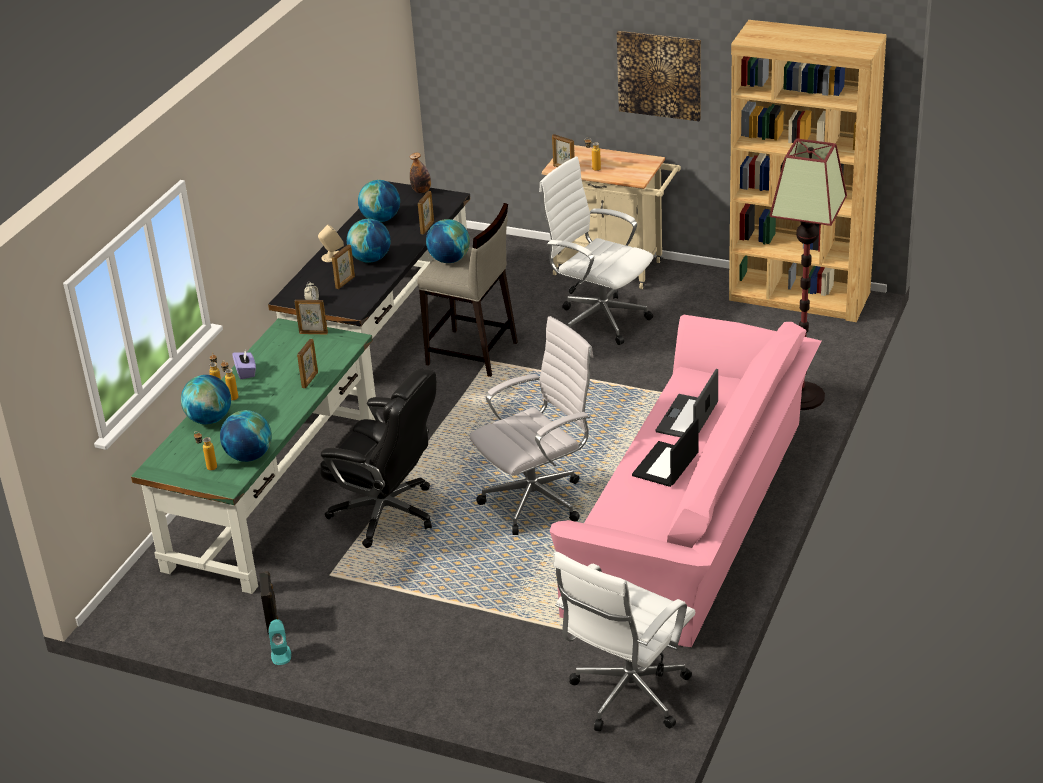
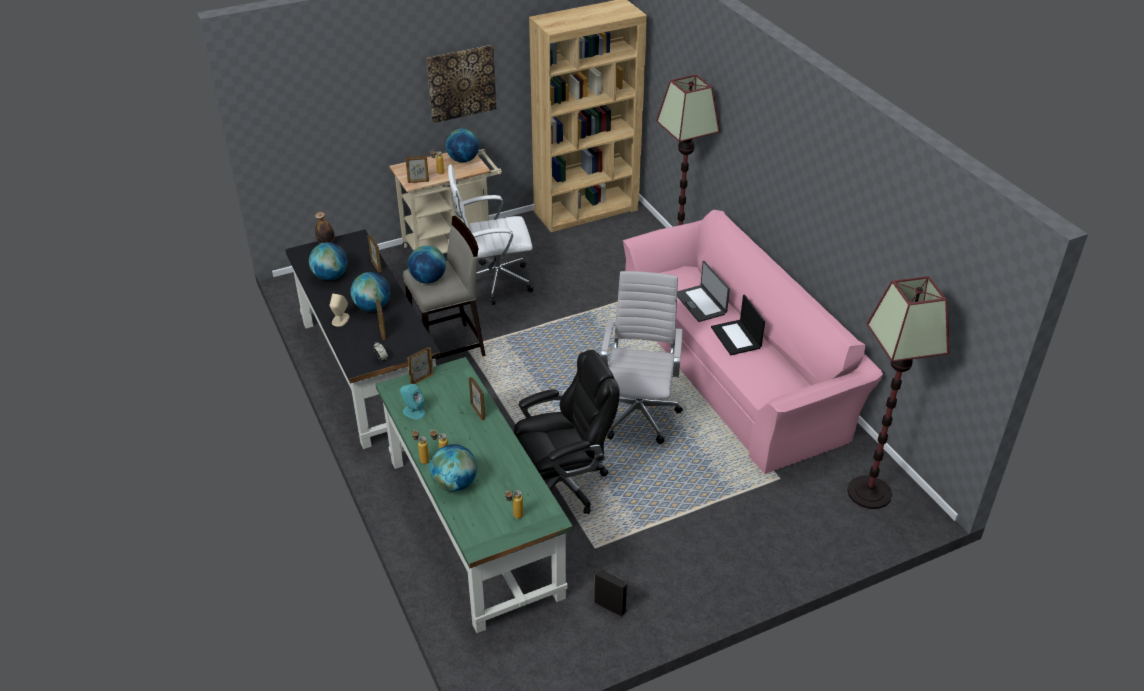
camera: 50 degrees left, 5 degrees up
(246, 372) = (420, 434): purple tissue box -> none
(249, 456) = (530, 490): globe -> globe (463, 160)
(281, 654) = (651, 622): turquoise speaker -> turquoise speaker (413, 412)
(627, 697) = (869, 493): white office chair -> floor lamp

